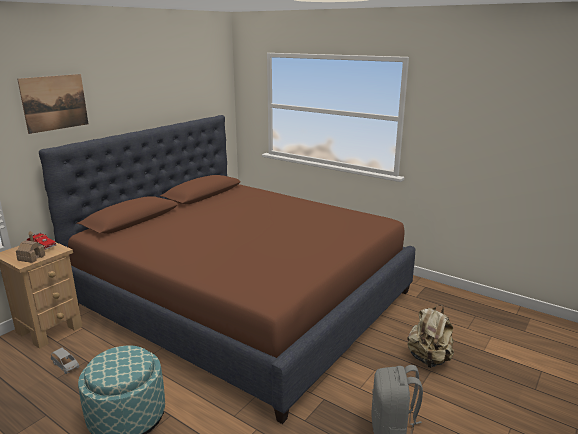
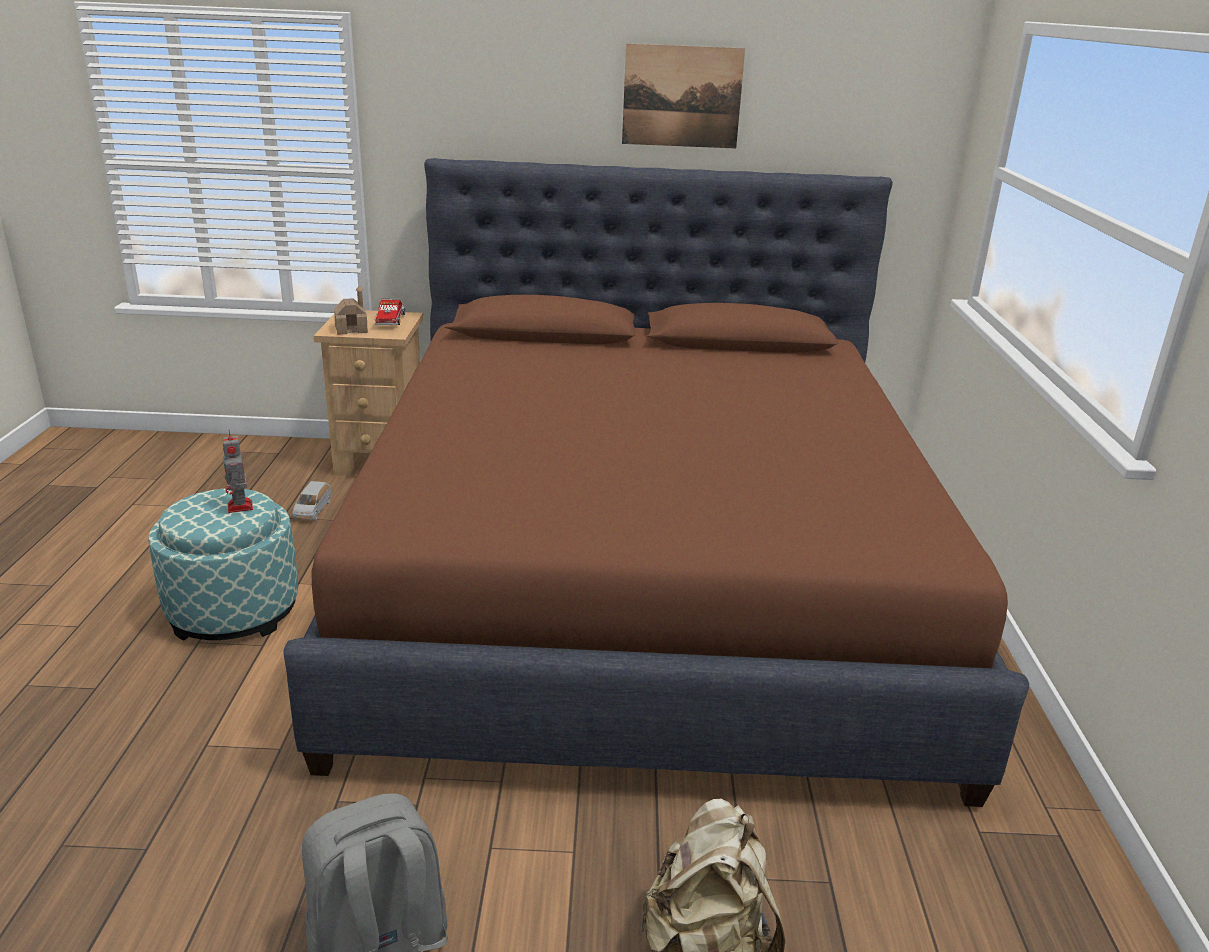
camera: 55 degrees right, 5 degrees up
(55, 103) = (481, 80): picture -> picture (682, 96)
(127, 355) = (240, 507): none -> toy robot

